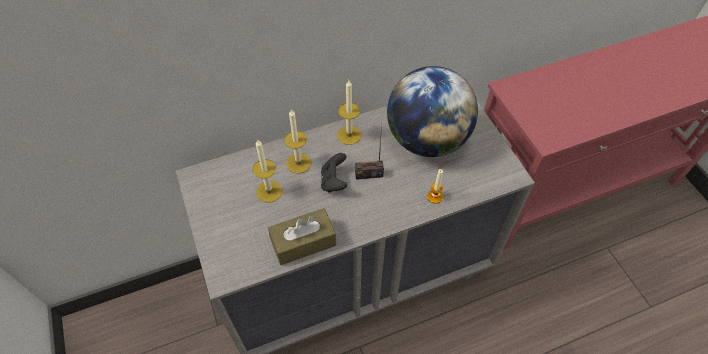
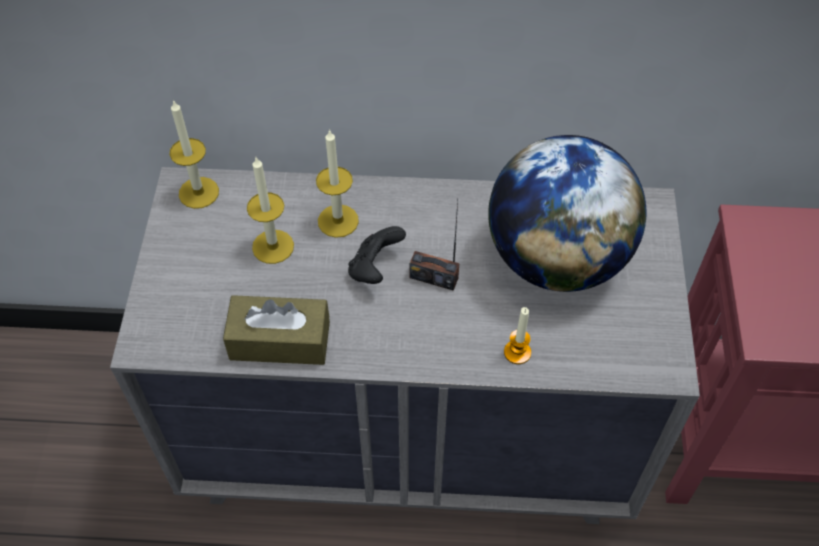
camera: 25 degrees right, 0 degrees up
(349, 135) = (437, 206): candle -> candle (198, 192)

